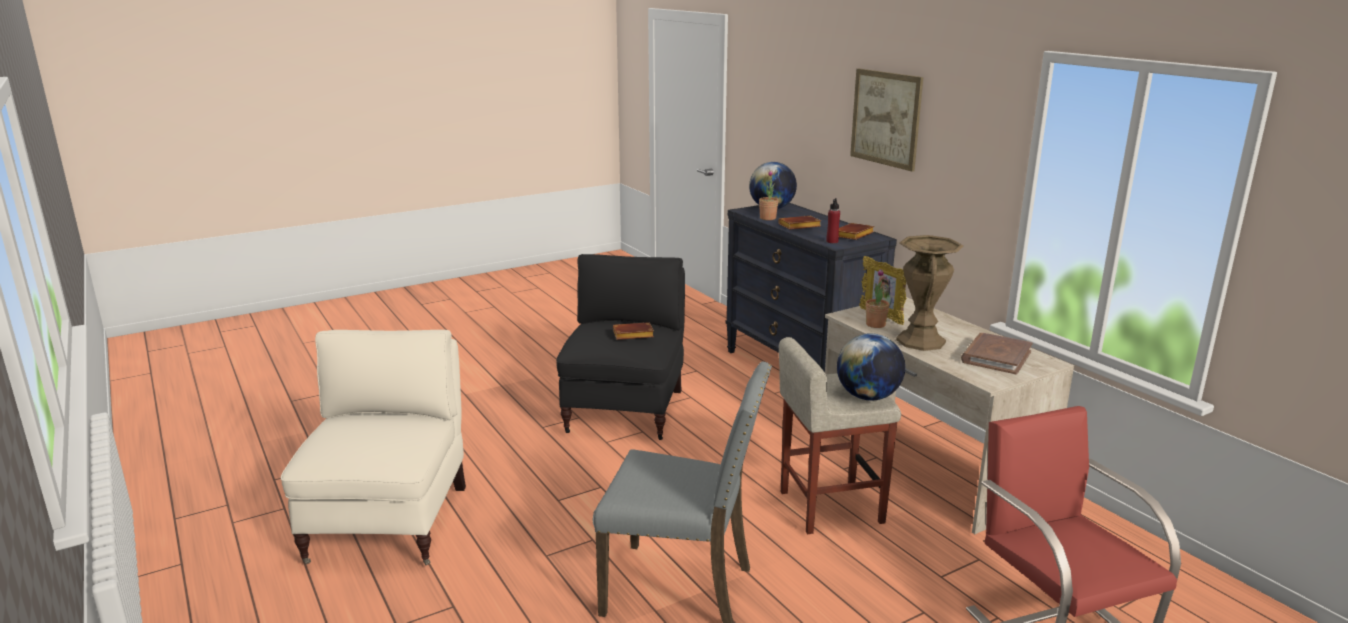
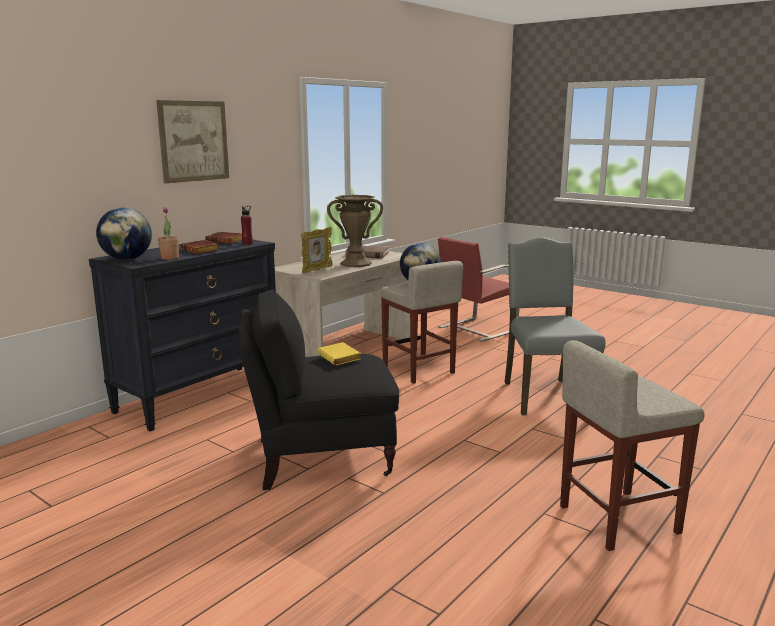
camera: 110 degrees left, 5 degrees down
(391, 521) = (617, 519): beige armchair -> beige stool
(632, 335) = (340, 358): brown book -> yellow book
(875, 324) = (334, 270): potted plant -> none

